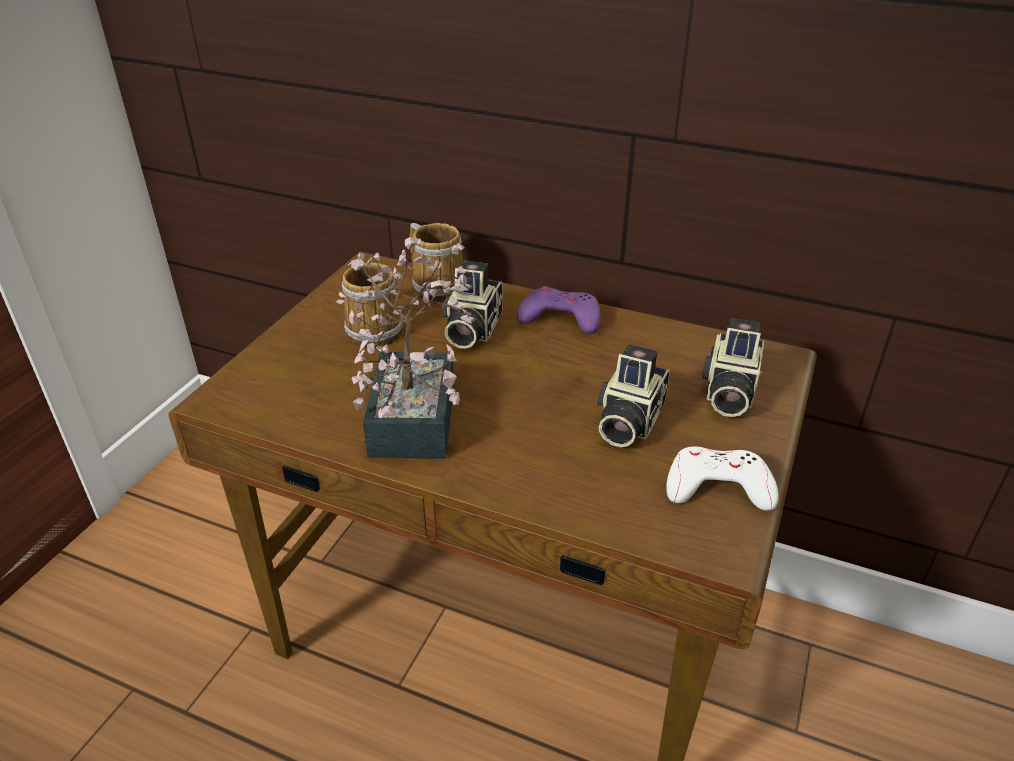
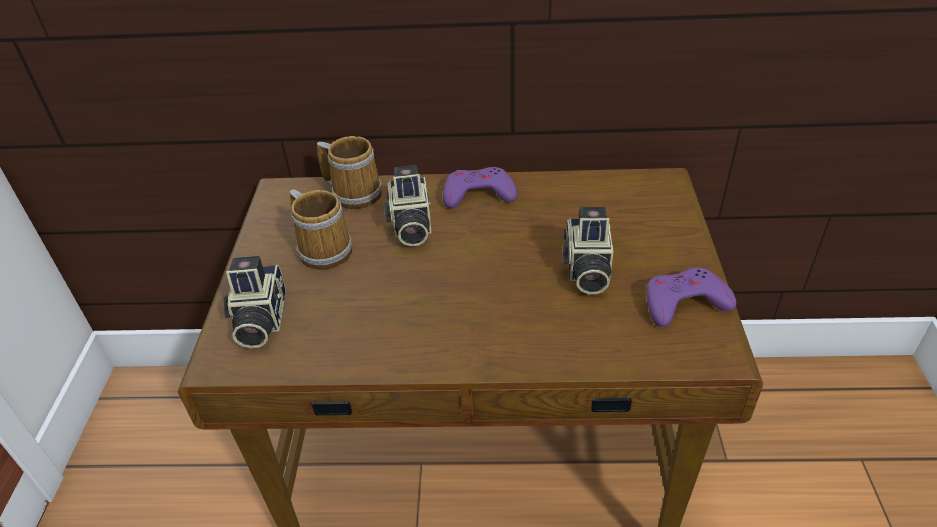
camera: 20 degrees left, 5 degrees up
(416, 409) = (410, 313): potted plant -> none
(718, 486) = (684, 302): white game controller -> purple game controller
(728, 393) = (645, 222): camera -> camera (258, 320)

